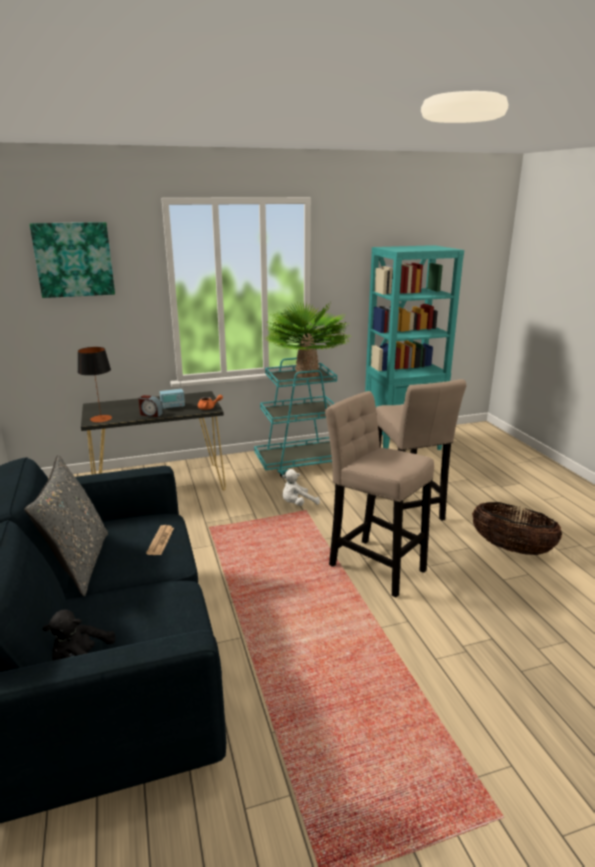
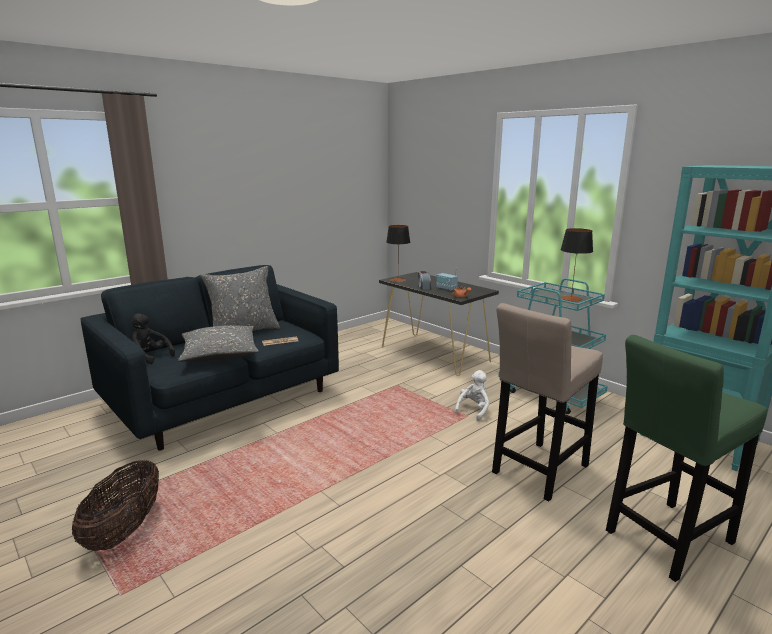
camera: 65 degrees right, 5 degrees down
(74, 259) = (437, 163): picture -> none
(154, 596) = (219, 354): none -> grey pillow
(297, 504) = (473, 410): white plush toy -> white plush toy turned 90 degrees clockwise
(307, 374) = (571, 298): potted plant -> table lamp
(373, 565) = (412, 469): beige stool -> none
(496, 498) = (665, 540): none -> green stool
(511, 548) = (540, 566): basket -> basket (124, 530)

